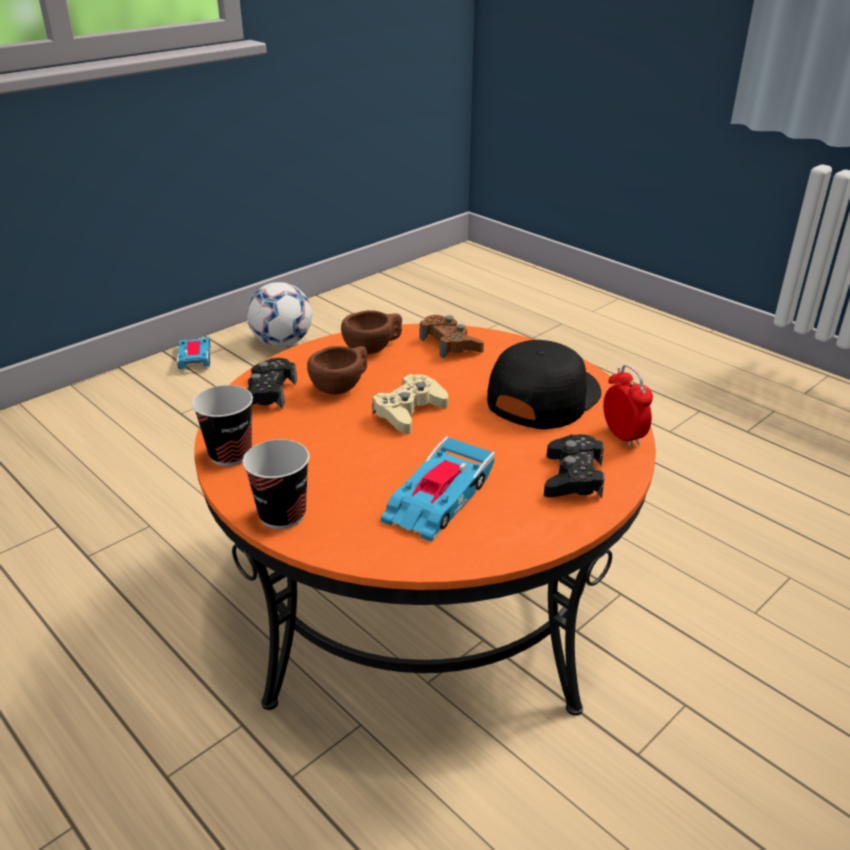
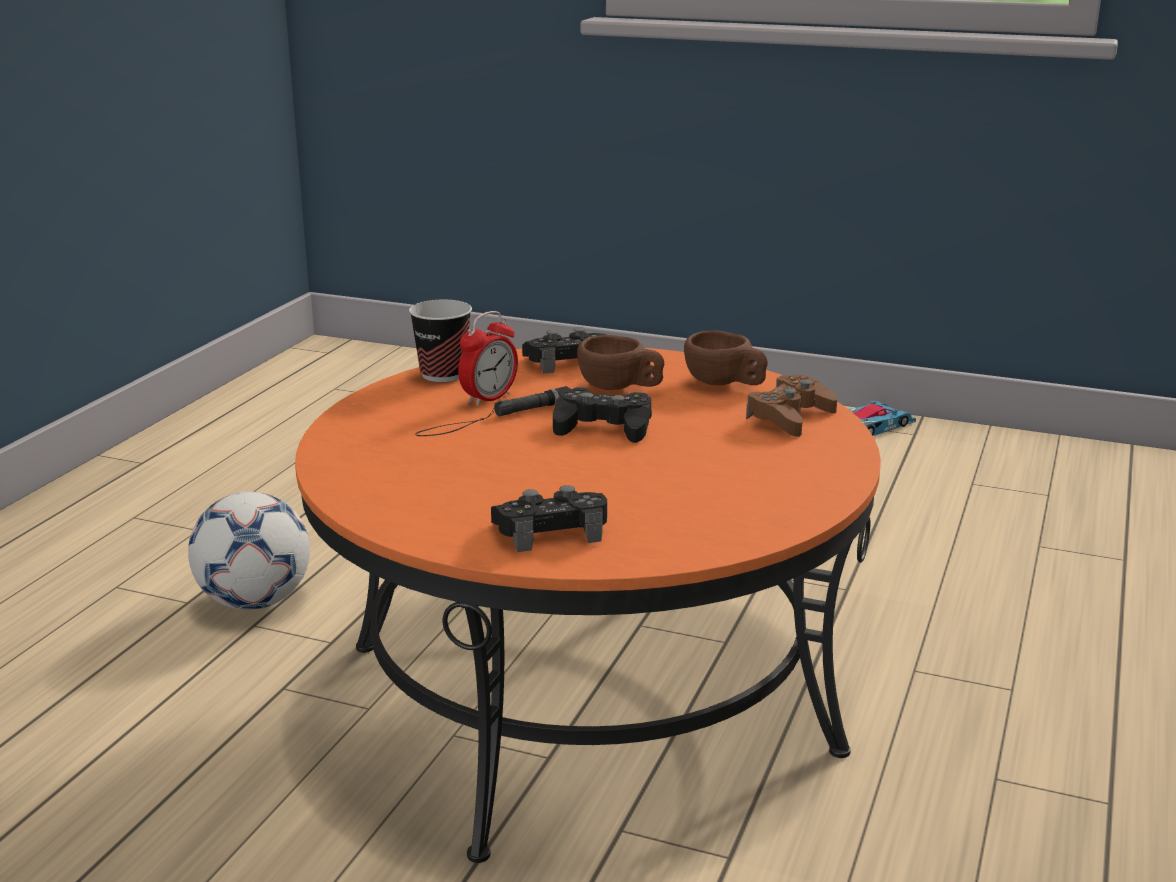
camera: 65 degrees right, 10 degrees down
(282, 343) = (979, 461): football -> football (255, 602)
(282, 515) = (364, 414): cup -> none
(351, 452) = (494, 418): none -> black flashlight
(409, 411) = (603, 427): beige game controller -> black game controller
(439, 497) = (448, 471): toy car -> none
(542, 396) = (725, 487): black cap -> none
(623, 436) = (679, 548): alarm clock -> alarm clock (489, 398)

